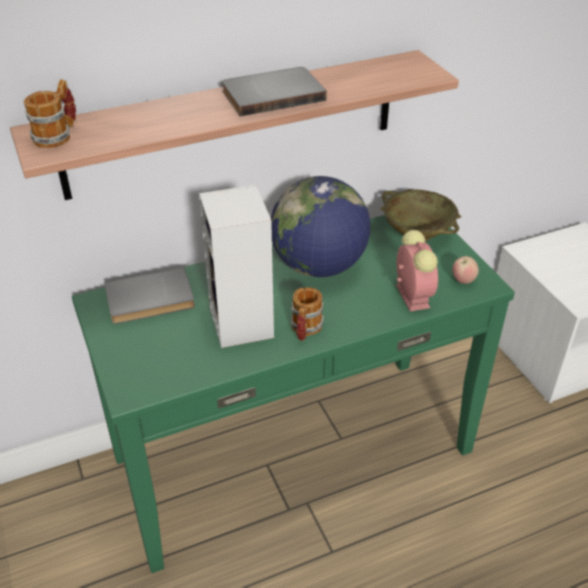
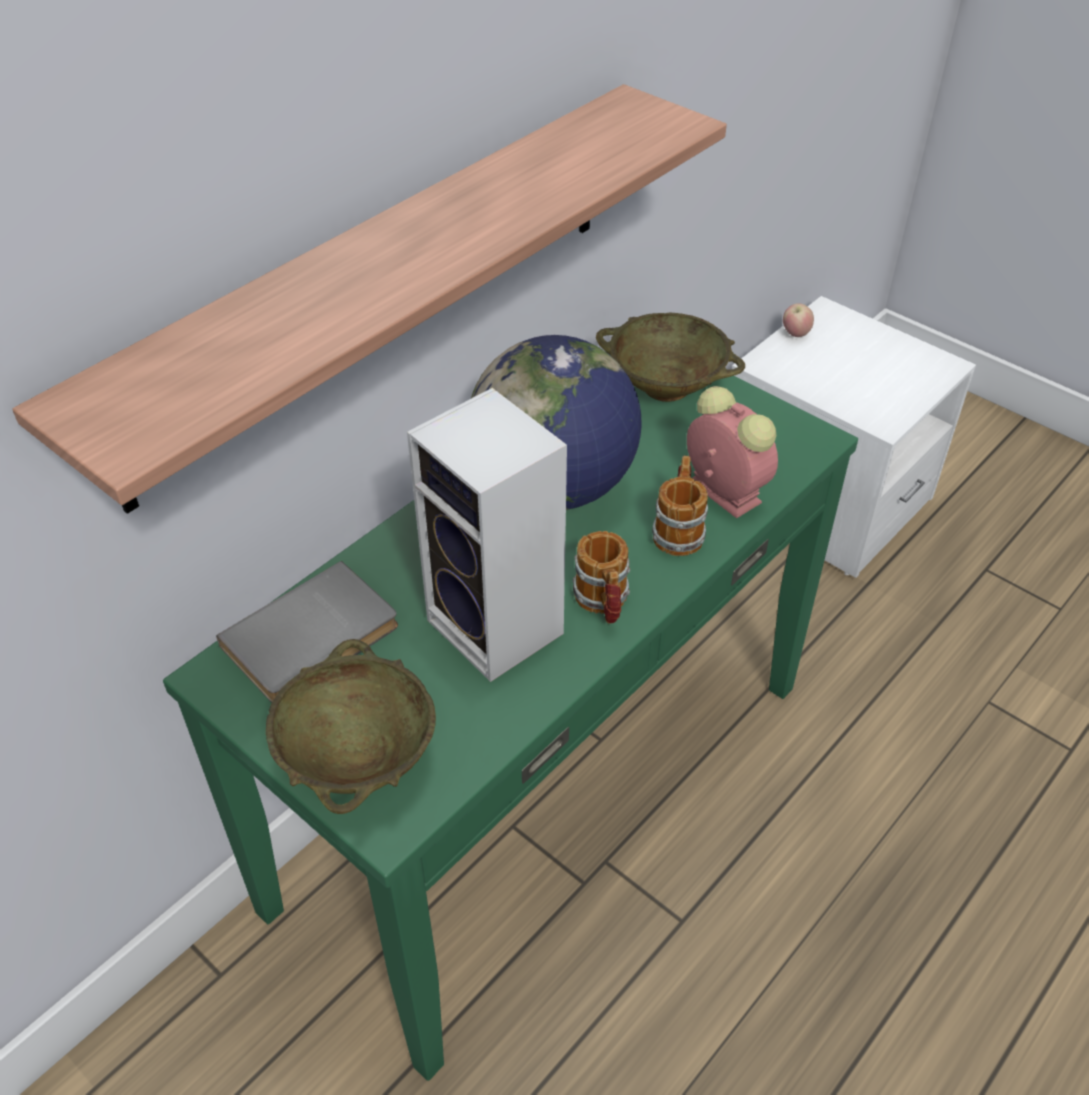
camera: 25 degrees left, 5 degrees up
(57, 135) = (129, 400): mug -> mug (678, 529)
(134, 360) = (358, 758): none -> beige bowl
(272, 94) = (457, 218): grey book -> none
(463, 280) = (779, 443): apple -> apple (795, 333)

